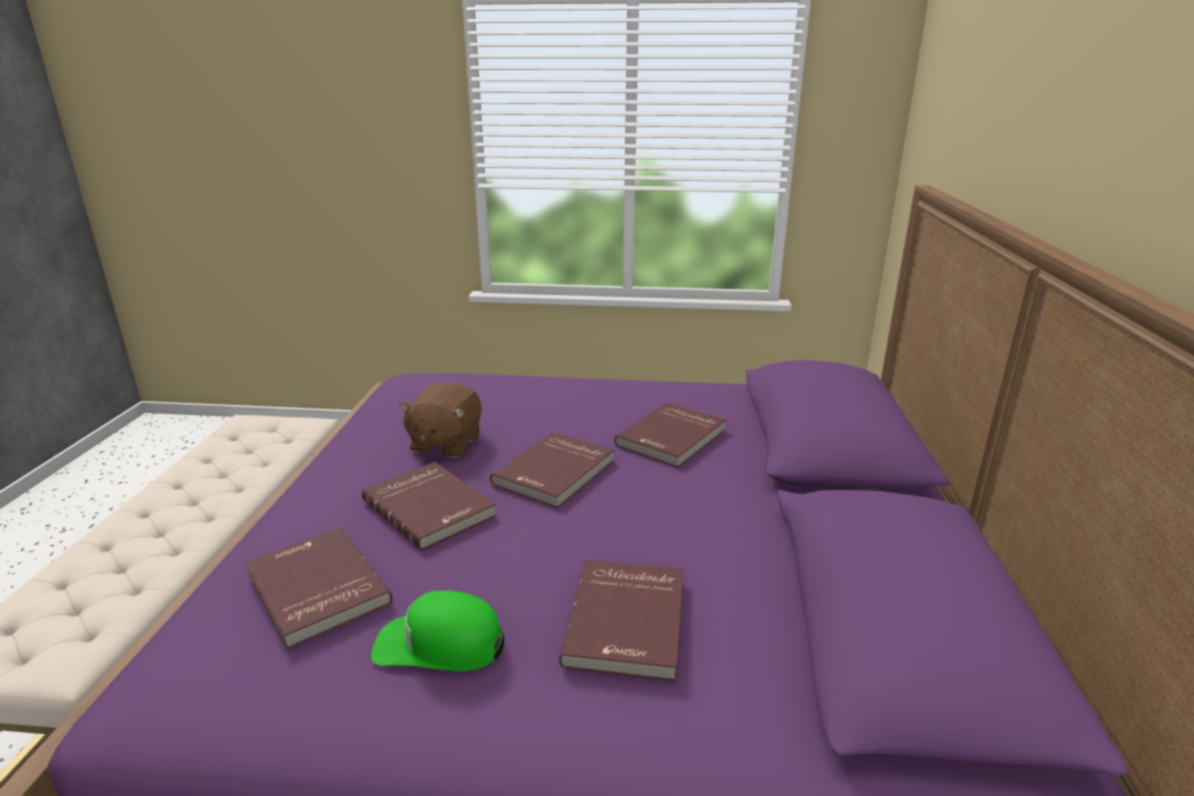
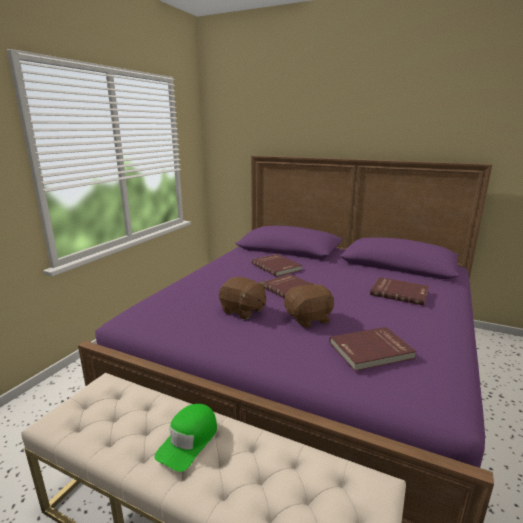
camera: 70 degrees left, 5 degrees down
(431, 507) = (309, 319): red book -> brown plush toy
(439, 645) = (411, 325): green cap -> green cap (189, 441)

